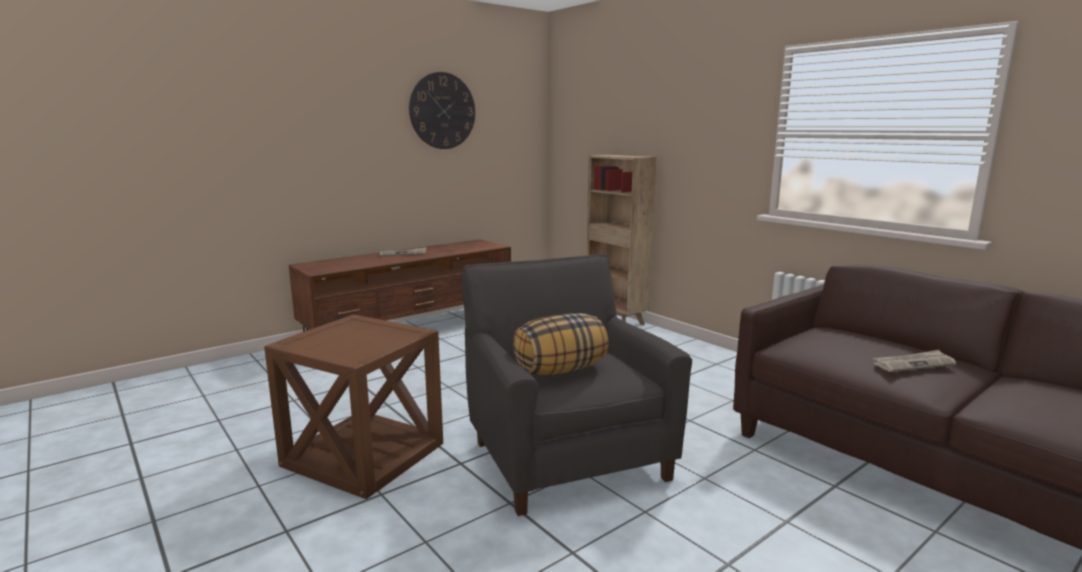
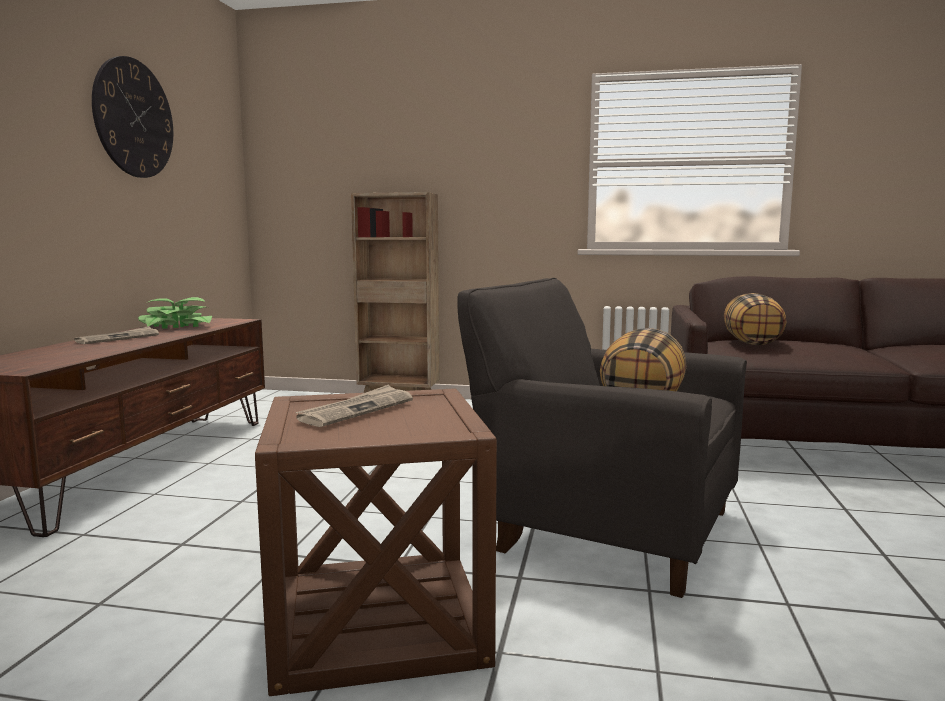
camera: 40 degrees left, 5 degrees down
(452, 247) = (176, 326): none -> potted plant
(840, 339) = (752, 343): none -> pillow
(913, 363) = (834, 347): newspaper -> newspaper (356, 410)

